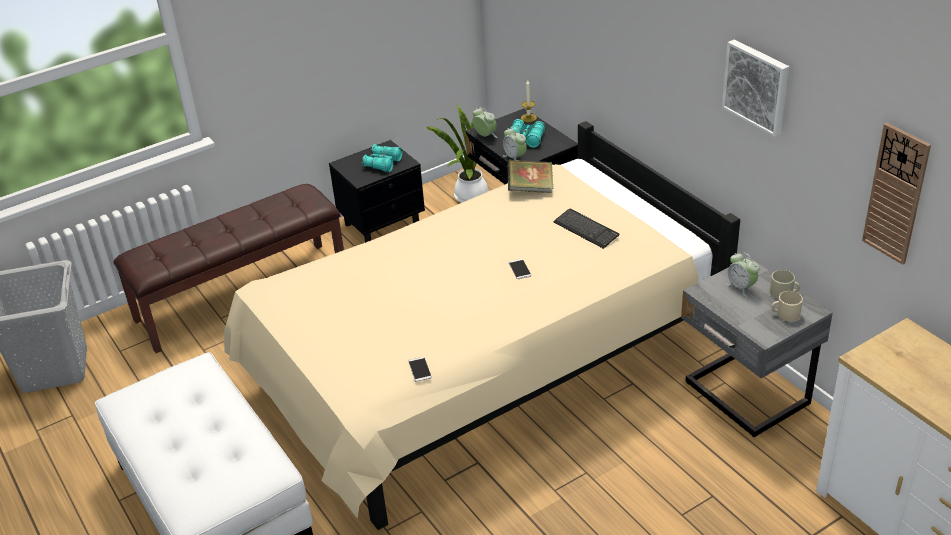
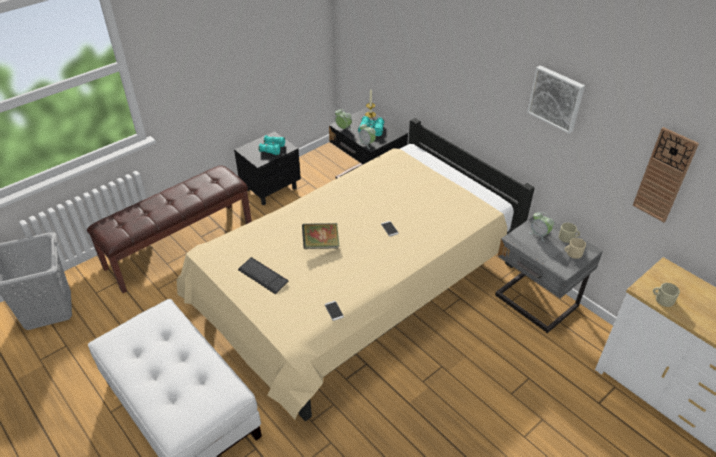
camera: 10 degrees left, 5 degrees up
(468, 197) = (327, 167): potted plant -> none
(530, 188) = (384, 167): book -> book (321, 244)
(586, 230) = (429, 197): keyboard -> keyboard (263, 276)
(887, 372) = (662, 299): none -> beige mug

